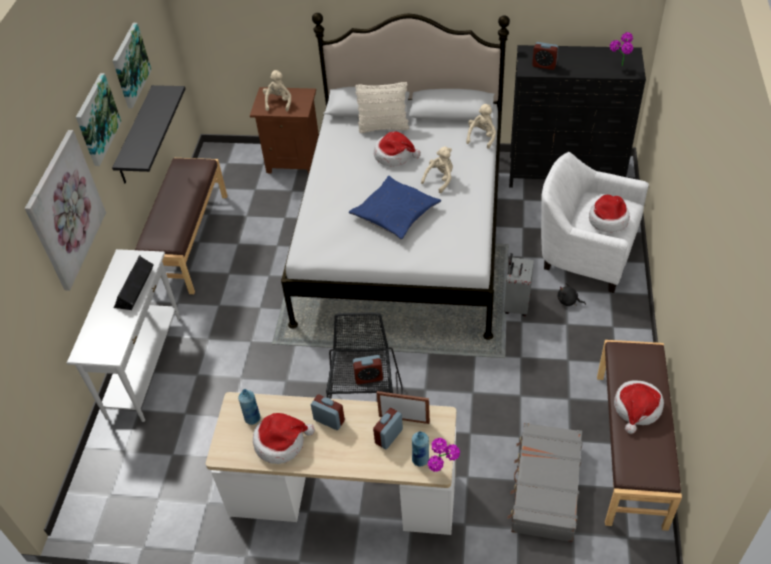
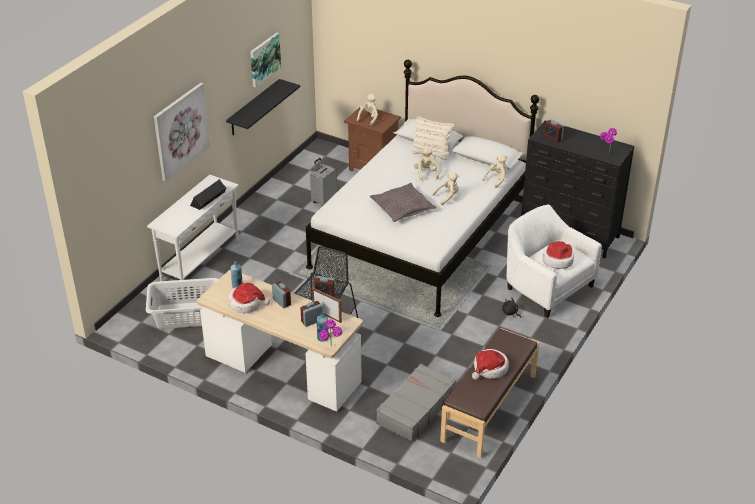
camera: 20 degrees right, 10 degrees down
(96, 119) = (224, 84): picture -> none
(167, 459) = (186, 315): none -> grey laundry basket
(188, 241) = (270, 197): brown bench -> none
(394, 155) = (426, 173): hat -> beige plush toy
(395, 214) = (402, 208): blue pillow -> grey pillow
(515, 305) = (470, 303): grey suitcase -> grey suitcase (324, 201)

